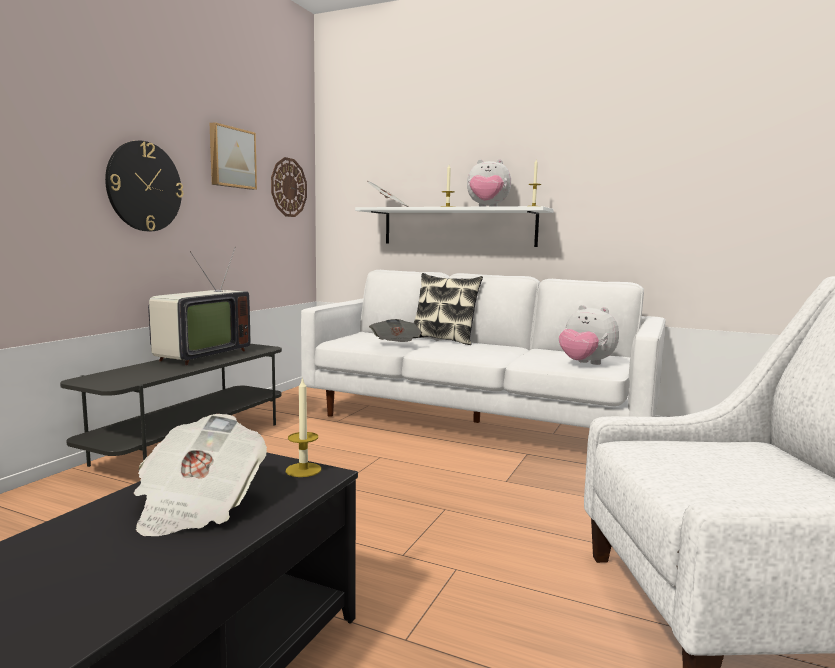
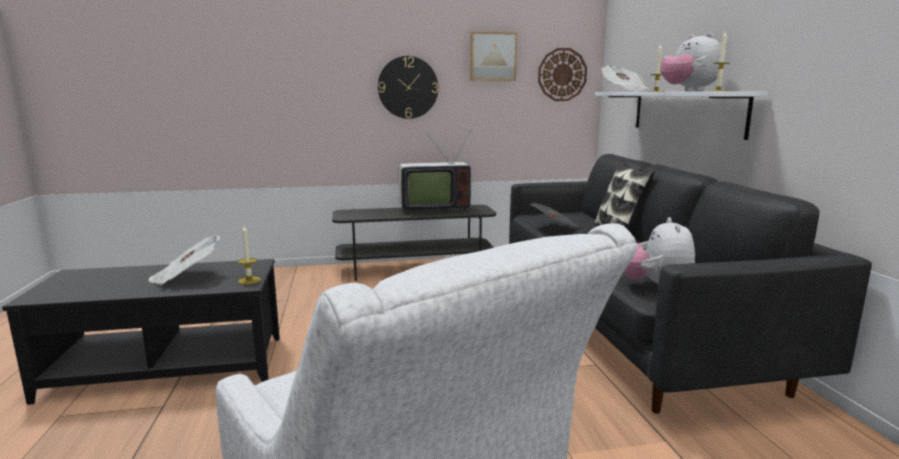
camera: 55 degrees right, 5 degrees up
(476, 422) = (625, 324): white sofa -> black sofa

